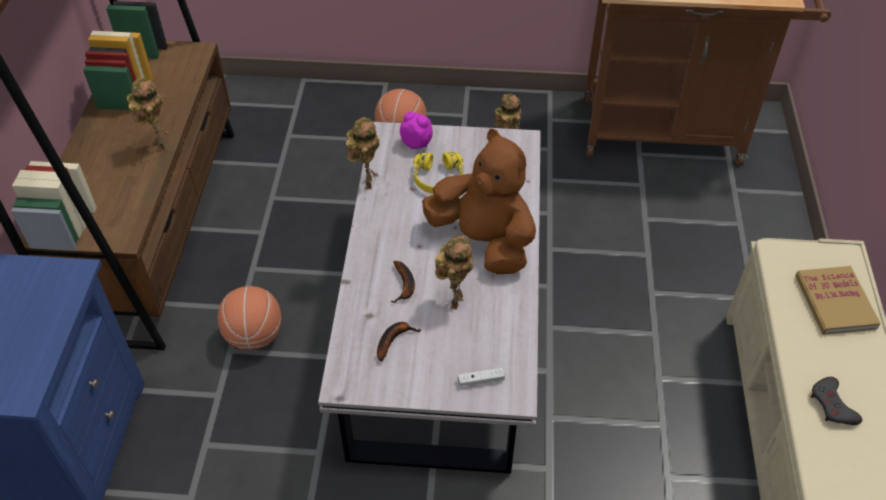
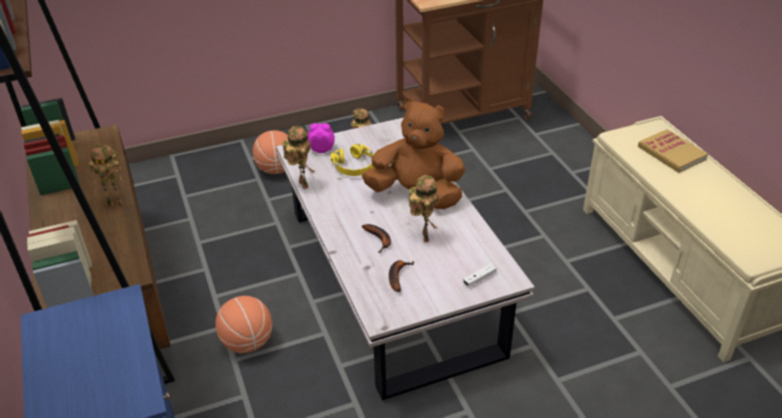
camera: 25 degrees left, 10 degrees down
(158, 145) = (117, 204): toy robot -> toy robot turned 135 degrees clockwise
(832, 405) = (714, 209): grey game controller -> none

